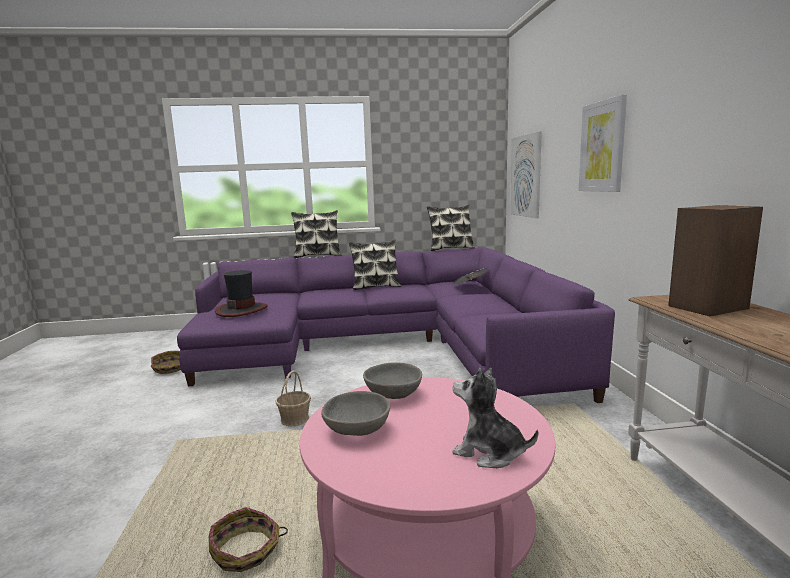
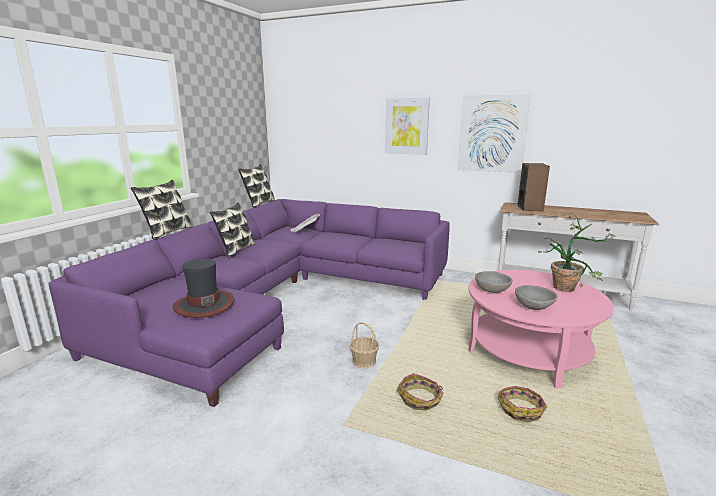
camera: 60 degrees left, 5 degrees up
(170, 369) = (133, 415): basket -> basket (420, 399)
(489, 453) = (569, 288): plush toy -> potted plant
(525, 176) = (304, 140): picture -> picture (492, 134)

